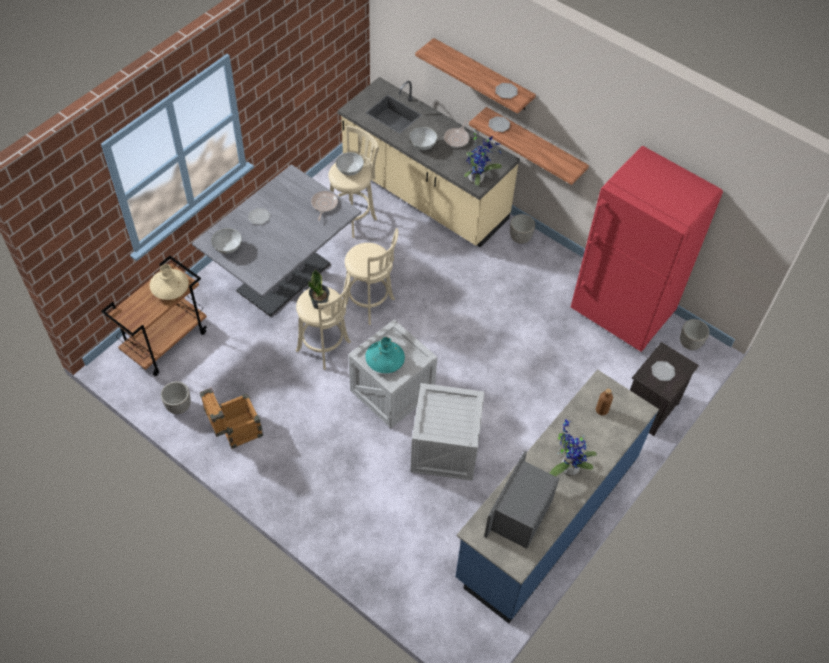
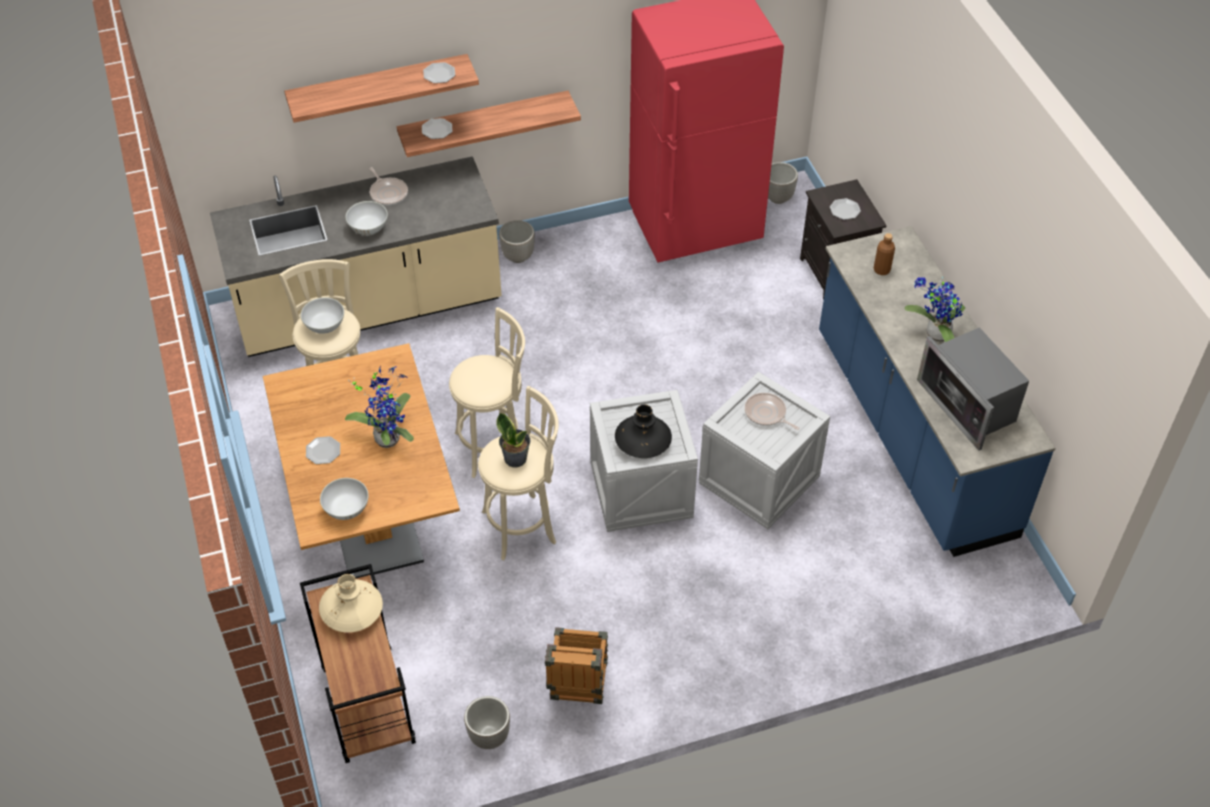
camera: 55 degrees left, 5 degrees down
(284, 277) = (372, 516): grey dining table -> brown dining table
(324, 205) = (365, 374): frying pan -> frying pan (766, 414)
(385, 361) = (643, 443): turquoise vase -> black vase
(477, 178) = (469, 206): potted plant -> potted plant (388, 436)

